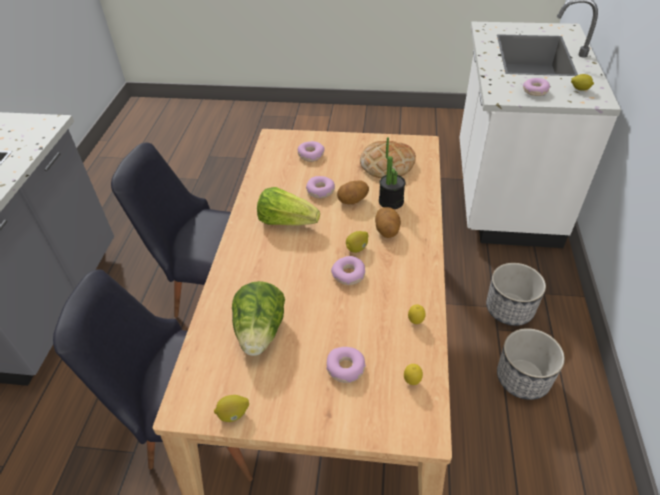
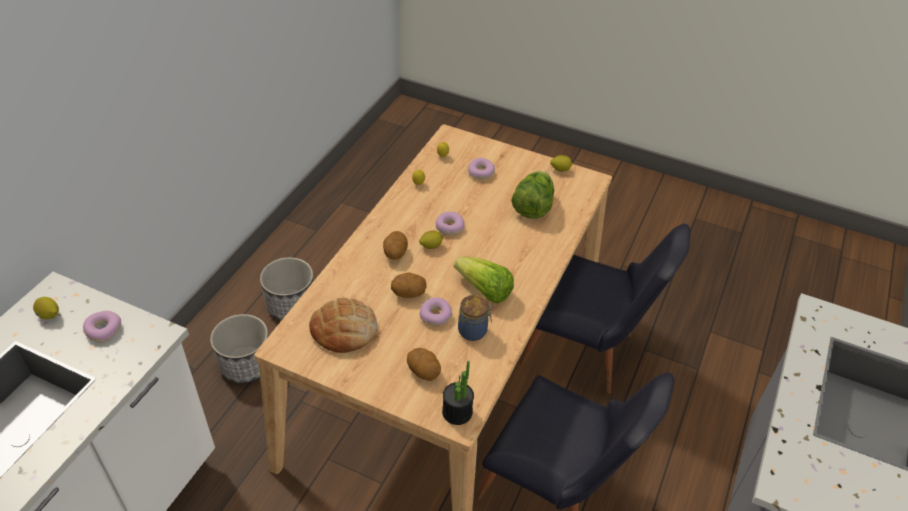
camera: 165 degrees left, 0 degrees up
(283, 188) = (474, 331): none -> jar
(311, 155) = (424, 372): donut -> potato
(391, 201) = (371, 282): potted plant -> potted plant (457, 412)

